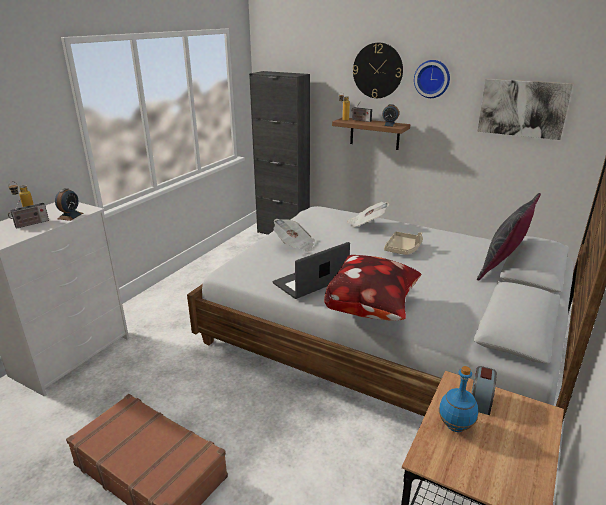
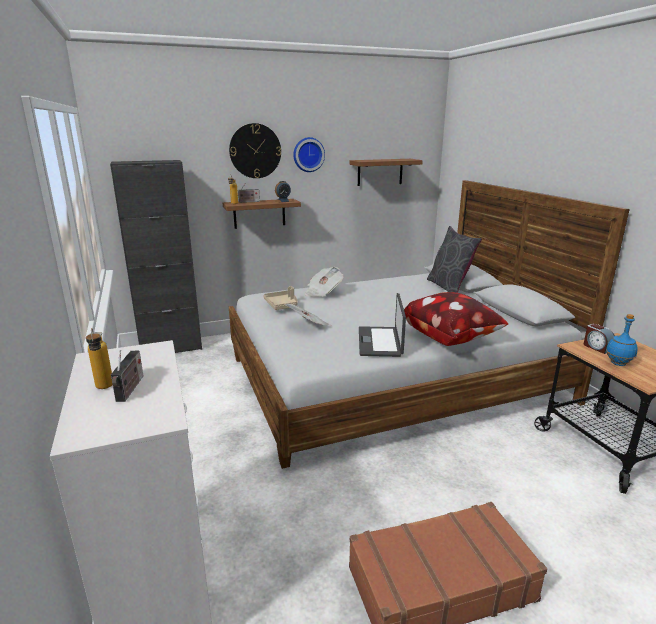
camera: 50 degrees left, 5 degrees down
(70, 216) = (156, 361): alarm clock -> none
(403, 248) = (380, 298): beige tray -> beige tray (282, 305)
(522, 108) = (380, 172): picture -> brown shelf

